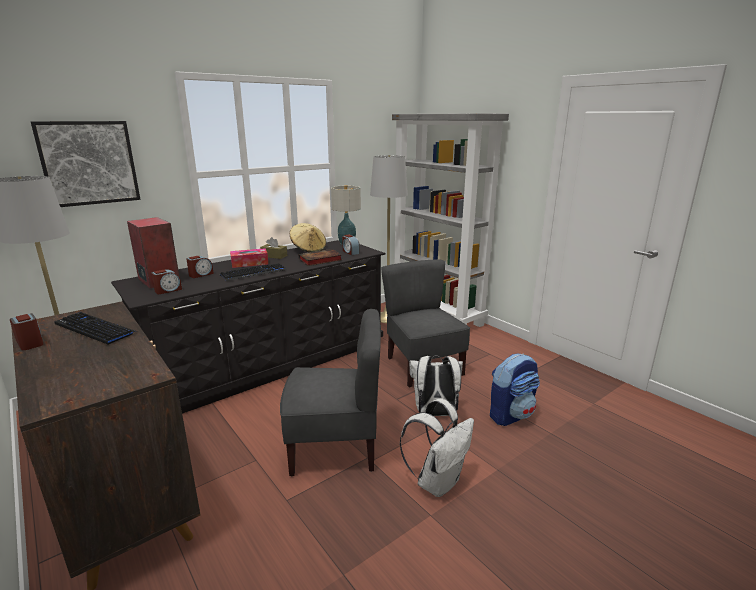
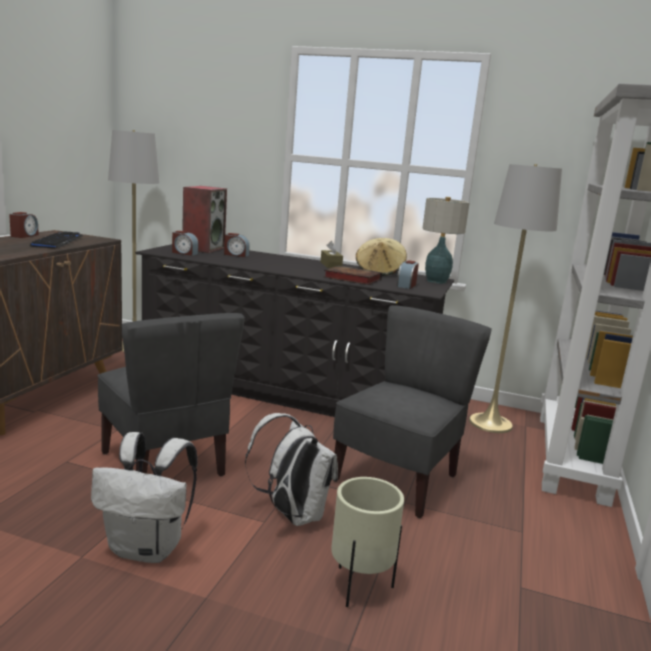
camera: 55 degrees right, 5 degrees down
(89, 163) = (204, 131): picture -> none
(249, 263) = (293, 261): tissue box -> none
(254, 273) = (267, 265): keyboard -> none
(511, 414) = (360, 587): backpack -> beige planter

